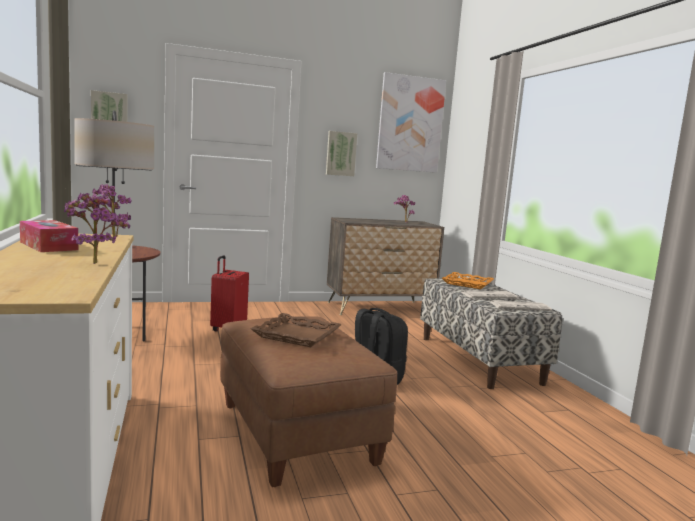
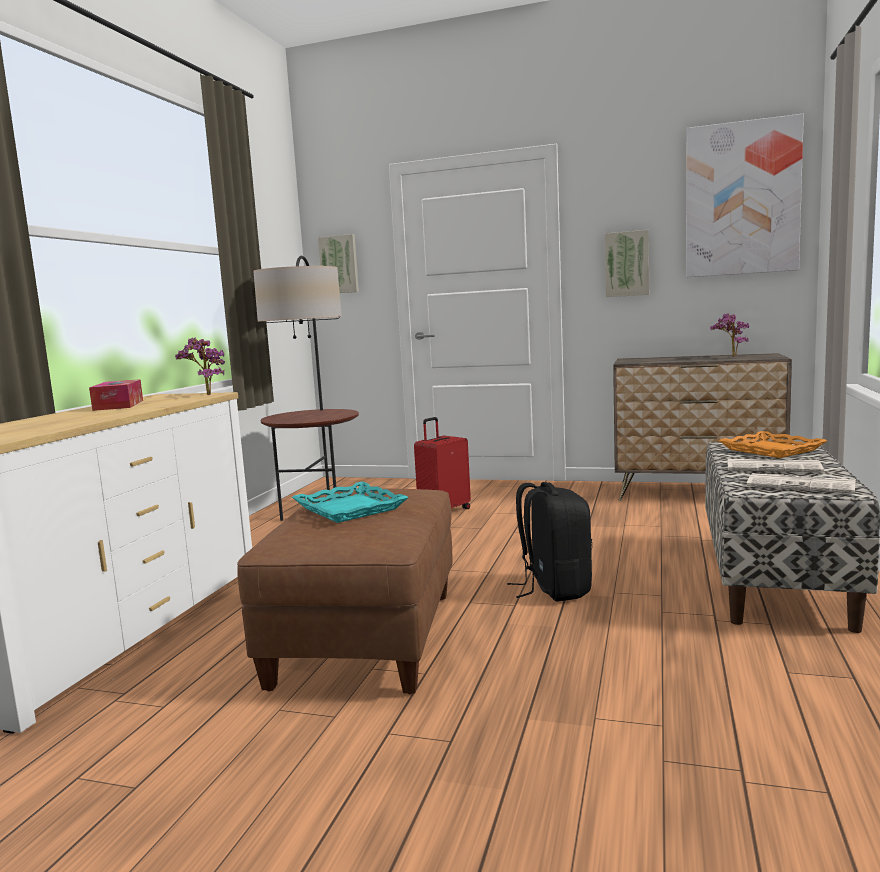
camera: 35 degrees right, 0 degrees up
(93, 263) = (99, 418): potted plant -> none
(297, 335) = (350, 509): brown tray -> turquoise tray

